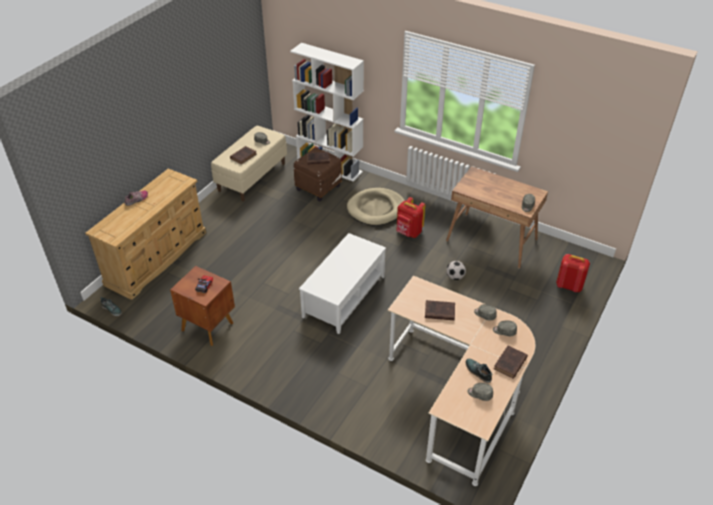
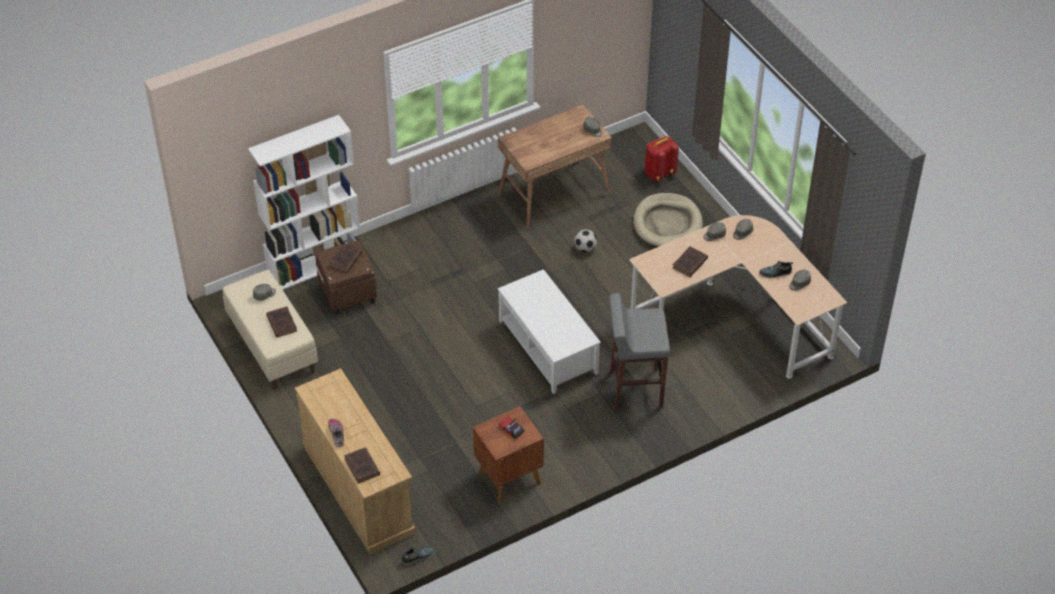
camera: 60 degrees left, 5 degrees up
(339, 361) = (635, 388): none -> grey stool
(376, 209) = (429, 260): beige dog bed -> beige dog bed (667, 224)
(408, 233) = (490, 251): red backpack -> none
(509, 364) = (780, 248): brown book -> brown book (362, 467)

